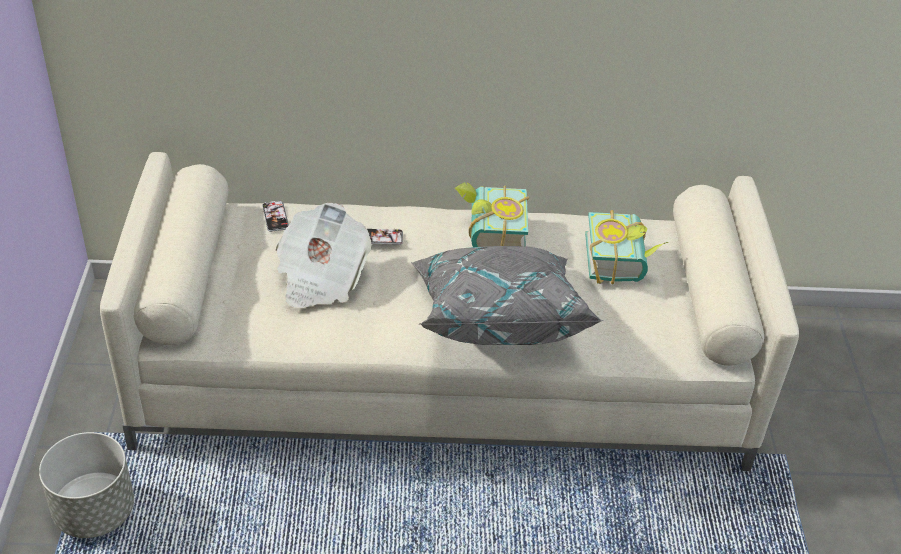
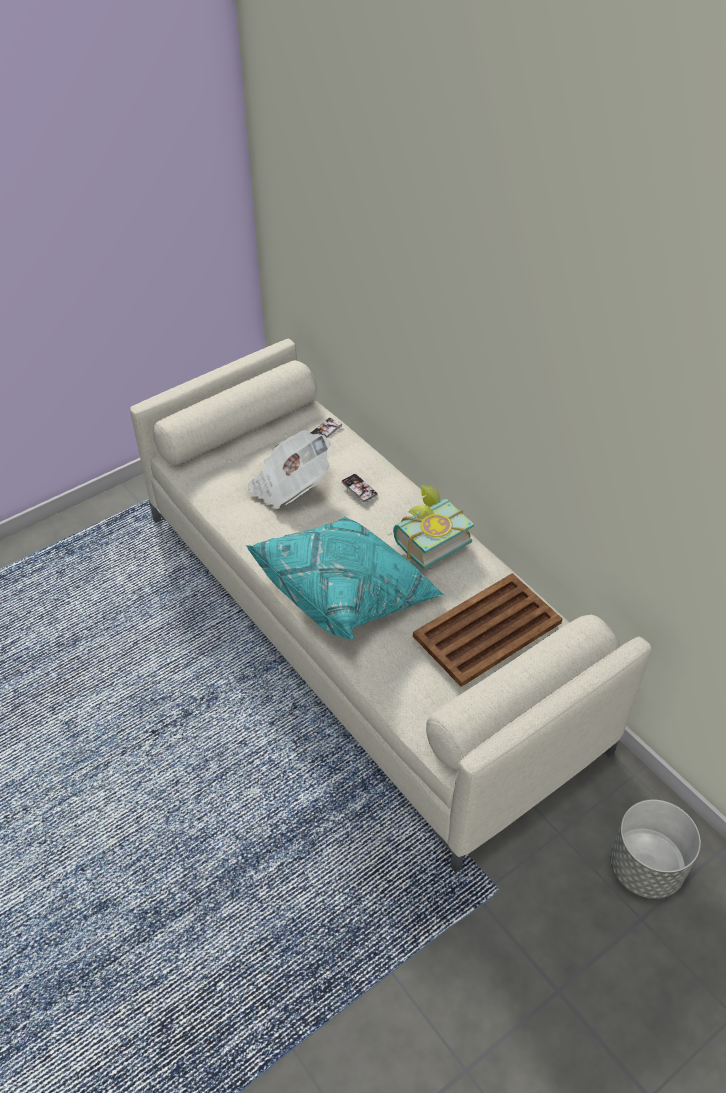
camera: 55 degrees right, 5 degrees up
(94, 511) = (97, 537): grey planter -> grey planter (645, 867)
(497, 317) = (347, 593): grey pillow -> turquoise pillow
(622, 261) = (486, 630): book -> brown tray

